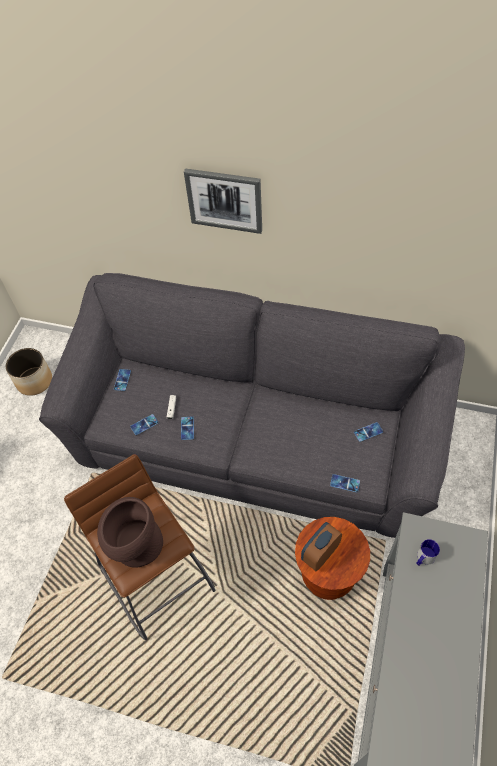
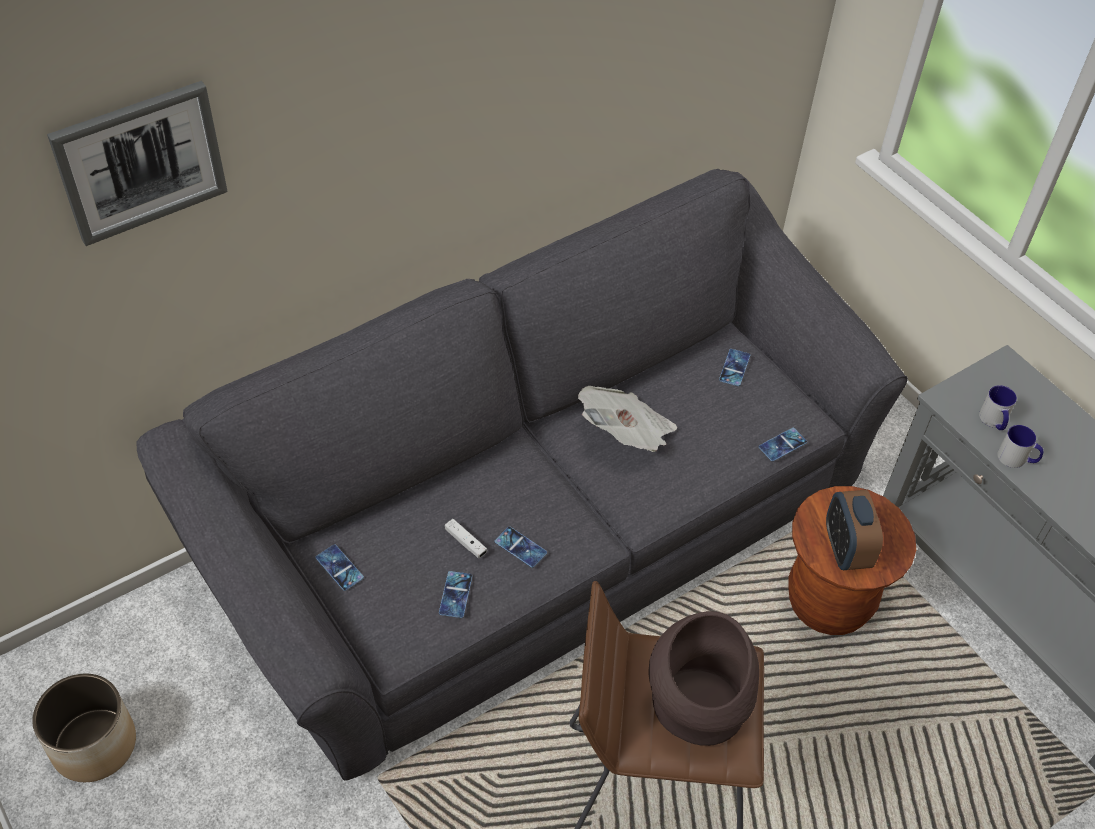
camera: 55 degrees left, 5 degrees down
(225, 200) = (384, 132): picture -> picture (140, 161)
(284, 420) = (626, 434): none -> newspaper
(409, 585) = (1017, 459): none -> mug

